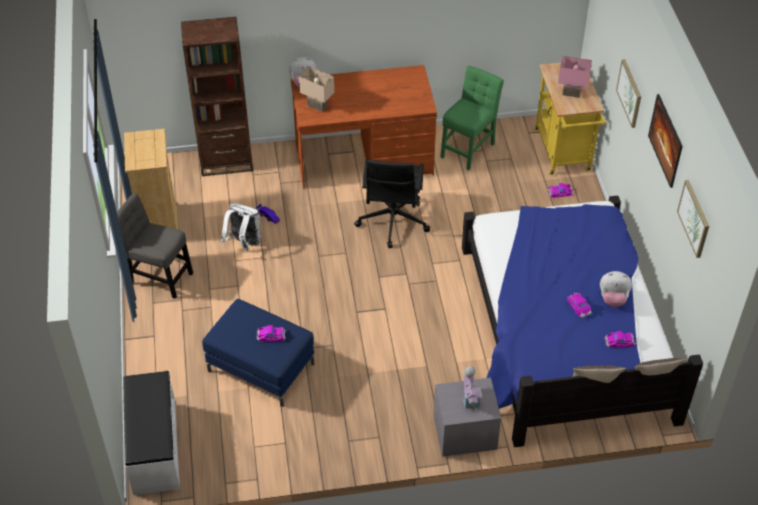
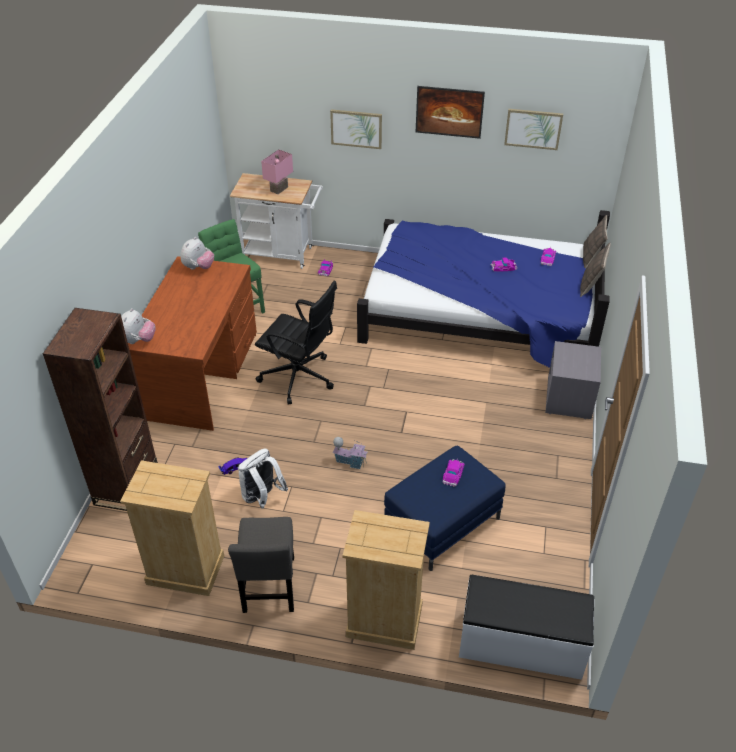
camera: 70 degrees left, 5 degrees down
(150, 353) = (384, 621): none -> beige dresser
(158, 276) = (269, 588): grey chair -> grey chair turned 45 degrees counterclockwise
(318, 105) = (180, 338): beige table lamp -> none
(470, 398) = (574, 358): toy house -> toy house (350, 461)
(563, 153) = (282, 254): yellow cart -> white cart
(613, 299) = (501, 249): plush toy -> plush toy (198, 267)

